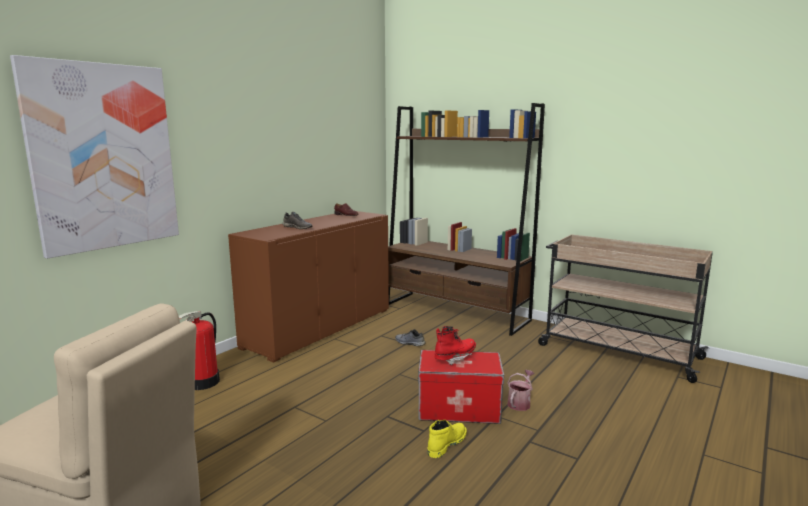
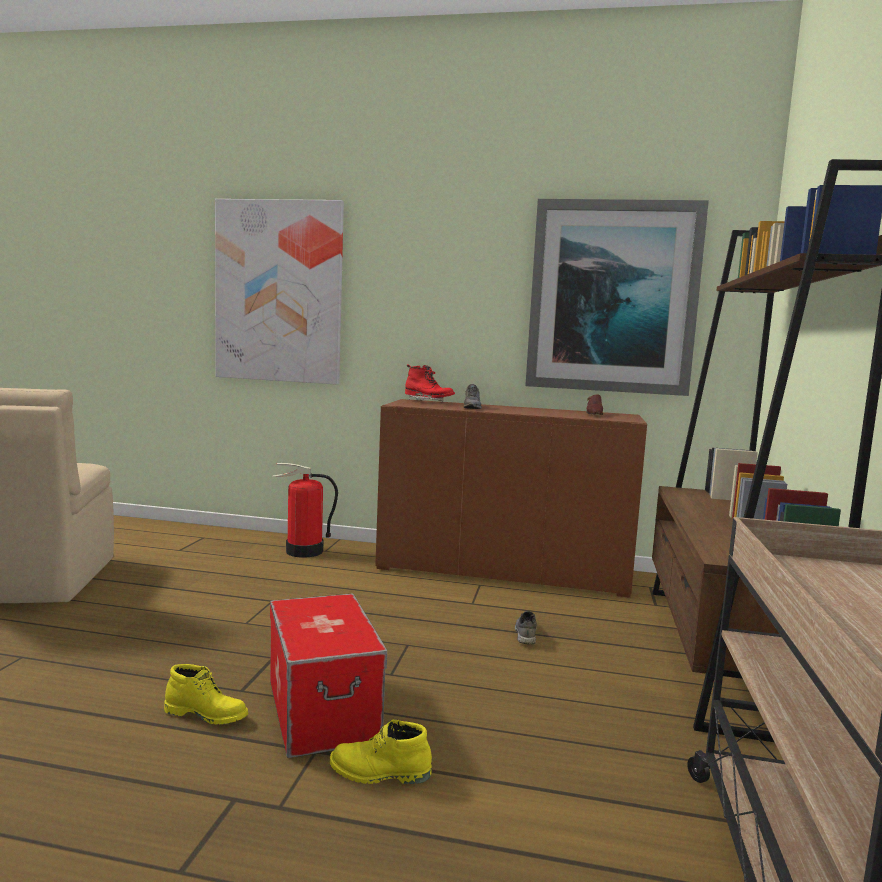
camera: 65 degrees right, 5 degrees down
(332, 142) = (612, 298): none -> picture
(455, 358) = (334, 618): red boot -> red boot (428, 402)
(520, 403) = (379, 773): watering can -> yellow boot

